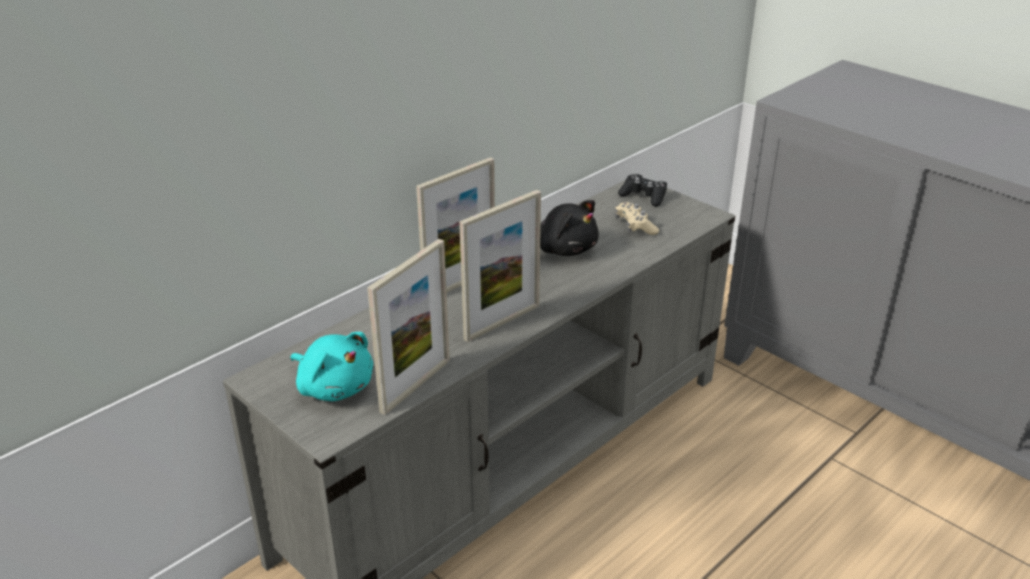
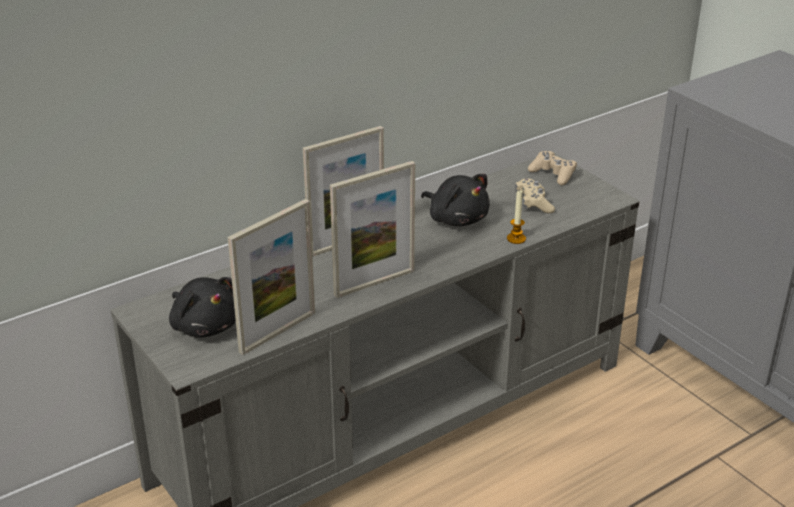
camera: 10 degrees right, 0 degrees up
(334, 387) = (205, 325): turquoise plush toy -> black plush toy
(630, 263) = (516, 239): none -> candle
(644, 197) = (553, 174): black game controller -> beige game controller

